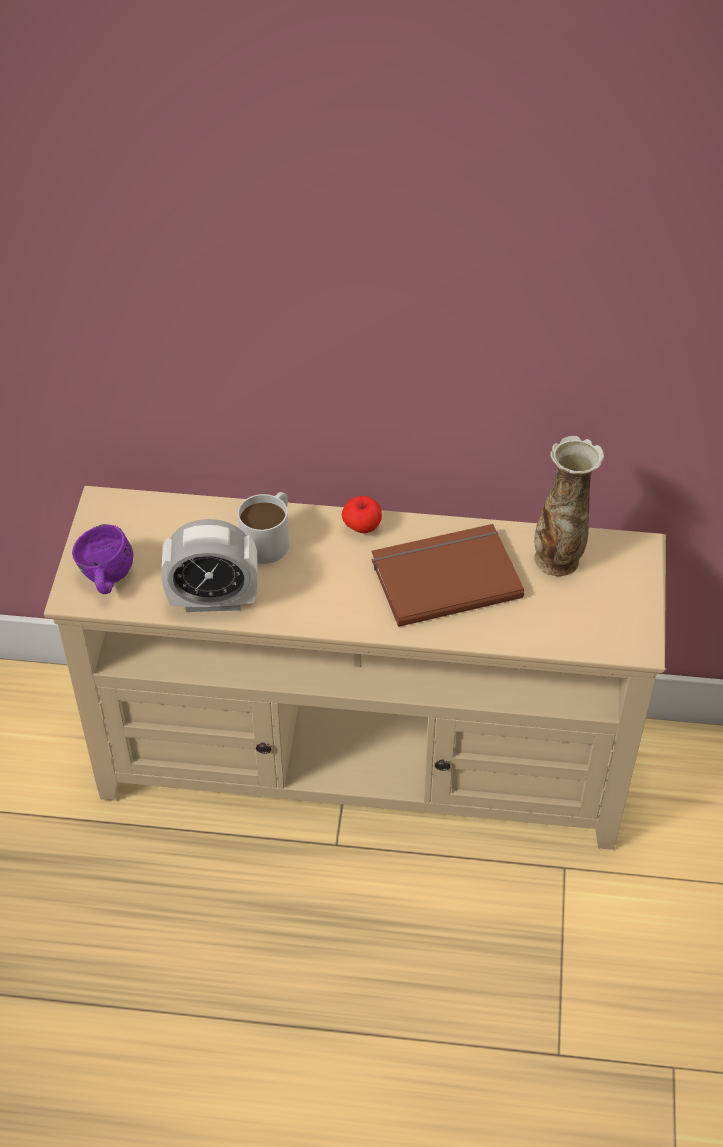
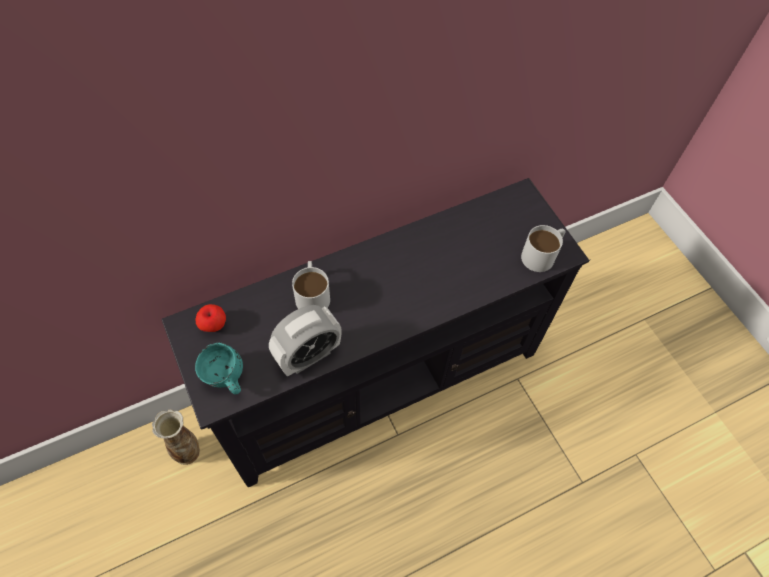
camera: 35 degrees left, 10 degrees up
(104, 579) = (225, 380): purple mug -> turquoise mug
(362, 527) = (363, 257): apple -> apple (213, 325)
(362, 762) = (379, 379): beige tv stand -> black tv stand
(444, 576) = (433, 265): brown book -> none
(558, 560) = (487, 222): vase -> vase (188, 452)
(602, 631) = (542, 254): none -> white mug

